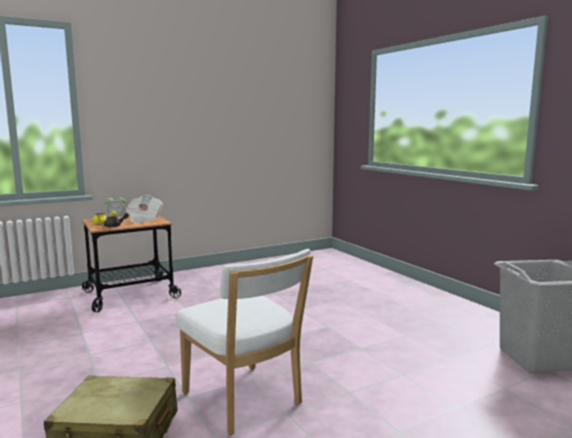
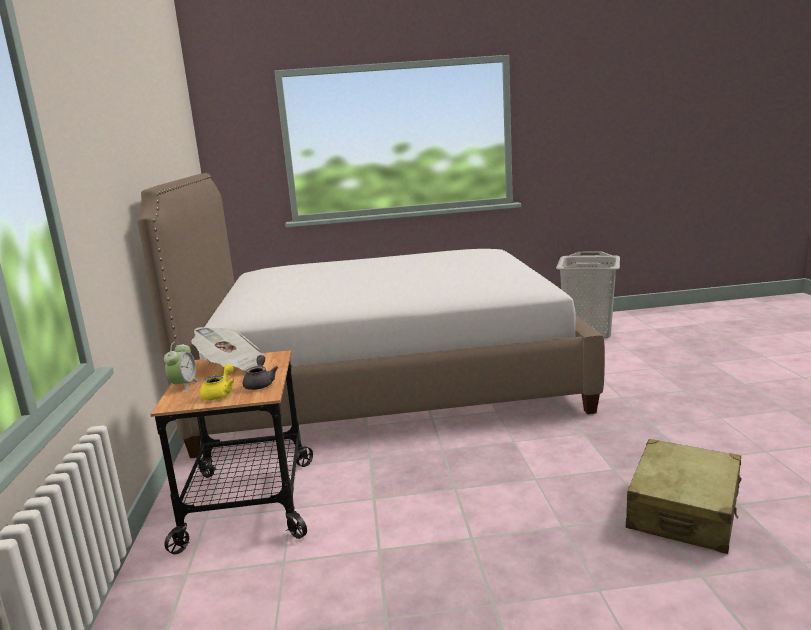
camera: 65 degrees left, 5 degrees up
(244, 401) = (628, 441): white chair -> none
(311, 294) = (385, 381): none -> bed

